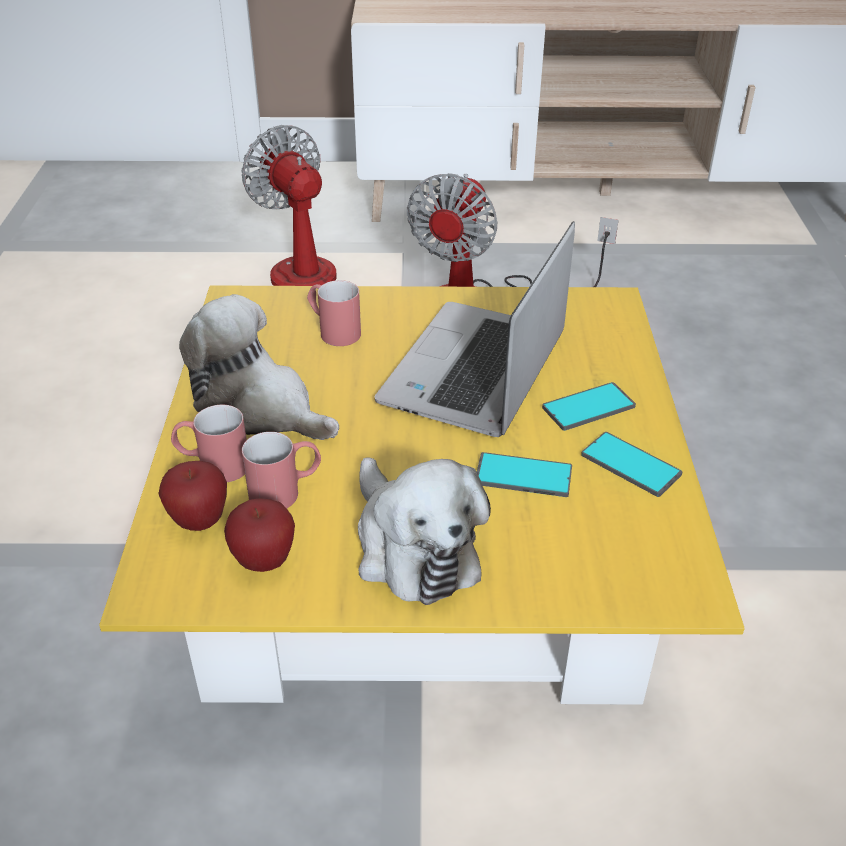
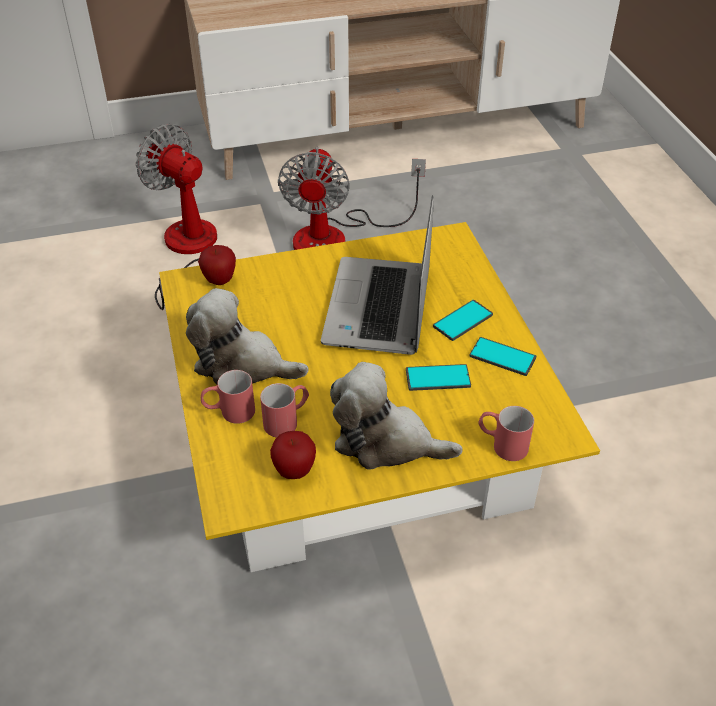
camera: 15 degrees left, 5 degrees up
(199, 521) = (238, 453): apple -> apple (219, 280)
(333, 331) = (267, 293): red mug -> red mug (502, 444)
(413, 547) = (386, 441): plush toy -> plush toy turned 150 degrees clockwise

